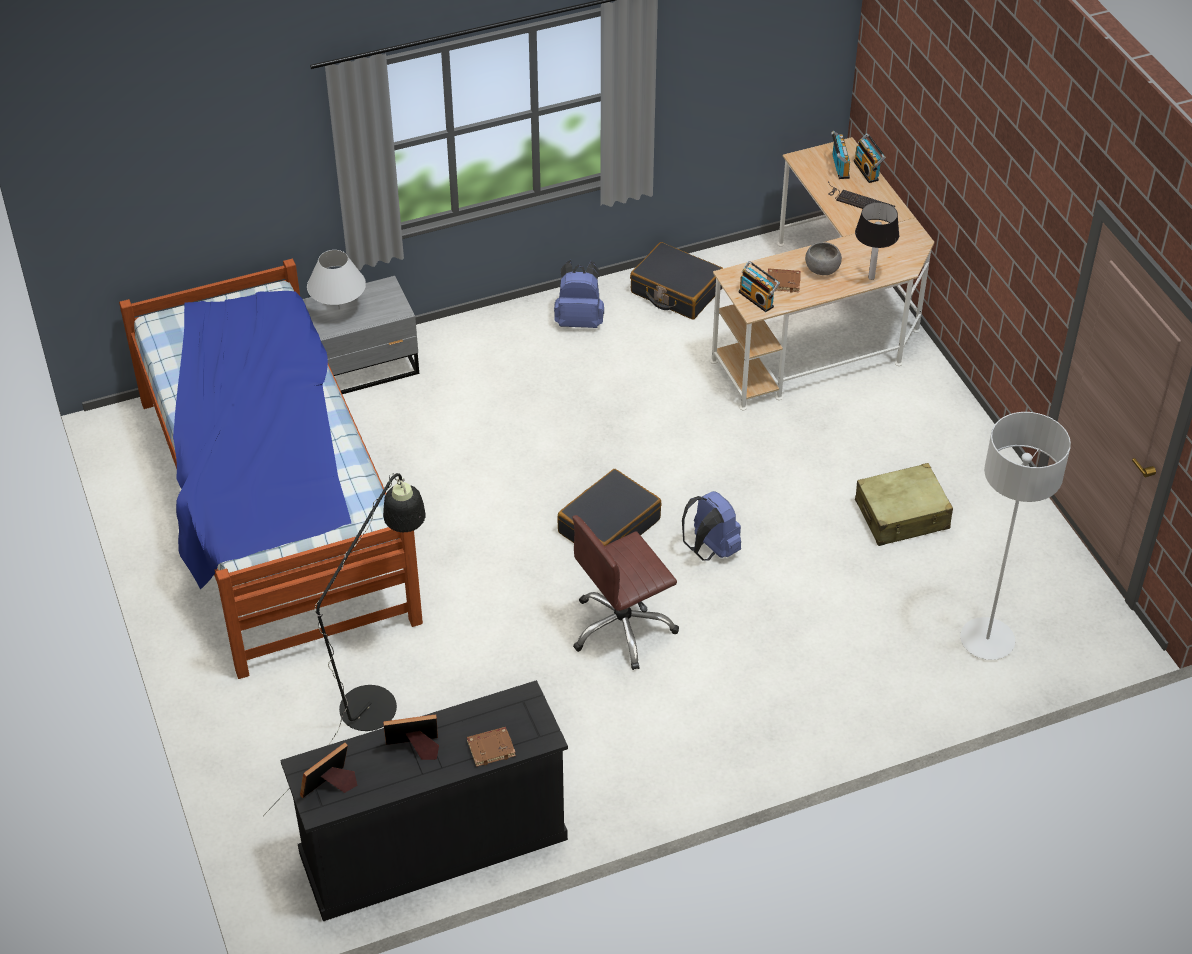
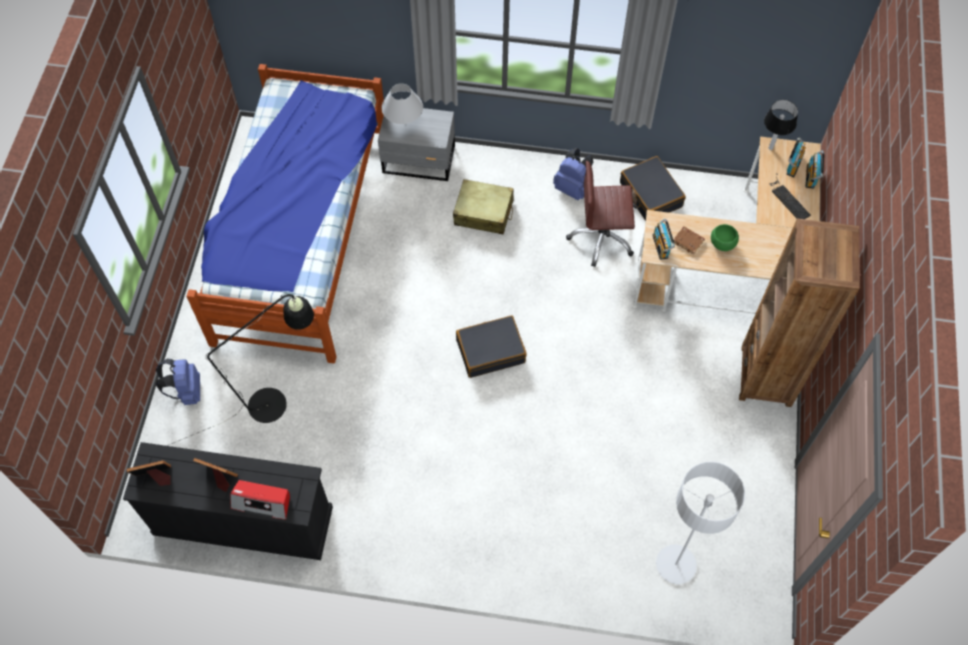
camera: 30 degrees right, 15 degrees up
(491, 748) = (262, 502): brown book -> radio
(622, 628) = (450, 430): brown office chair -> brown office chair (601, 238)
(710, 549) = (542, 401): blue backpack -> blue backpack (186, 391)
(822, 270) = (722, 243): grey bowl -> green bowl
(871, 278) = (752, 266): table lamp -> table lamp (770, 148)
(902, 515) = (684, 440): beige suitcase -> beige suitcase (483, 213)
(942, 413) = (766, 376): none -> brown bookcase

